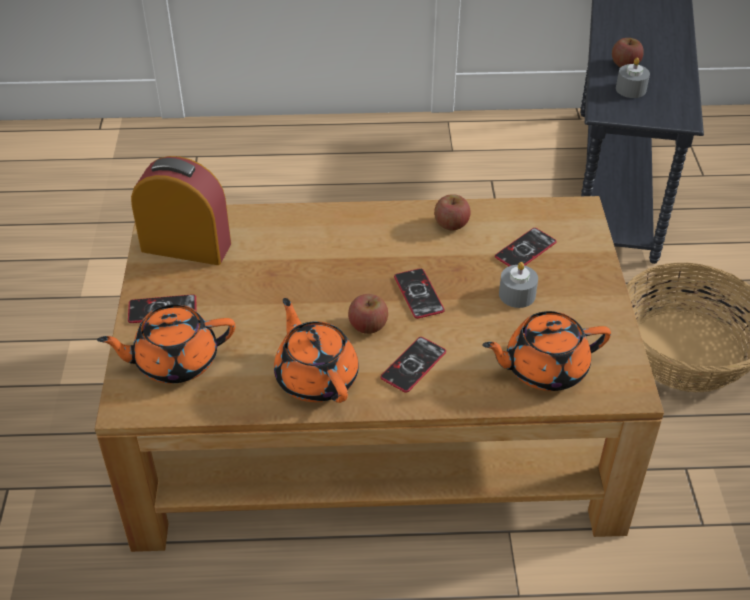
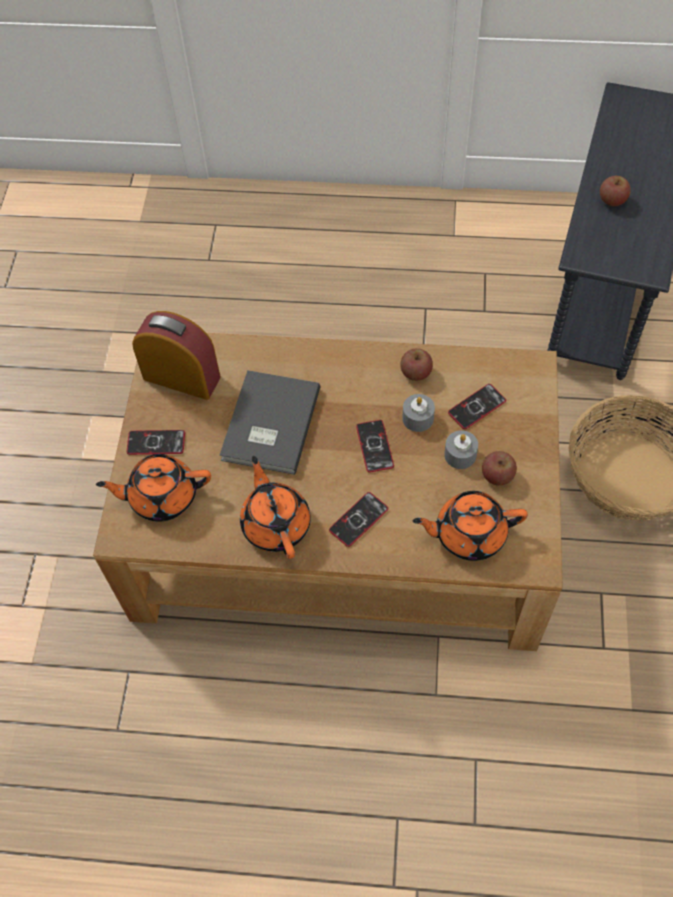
camera: 10 degrees right, 15 degrees up
(292, 283) = (268, 425): none -> grey book
(368, 325) = (326, 475): apple -> apple (497, 475)
(631, 89) = (610, 232): grey candle -> grey candle (418, 418)

